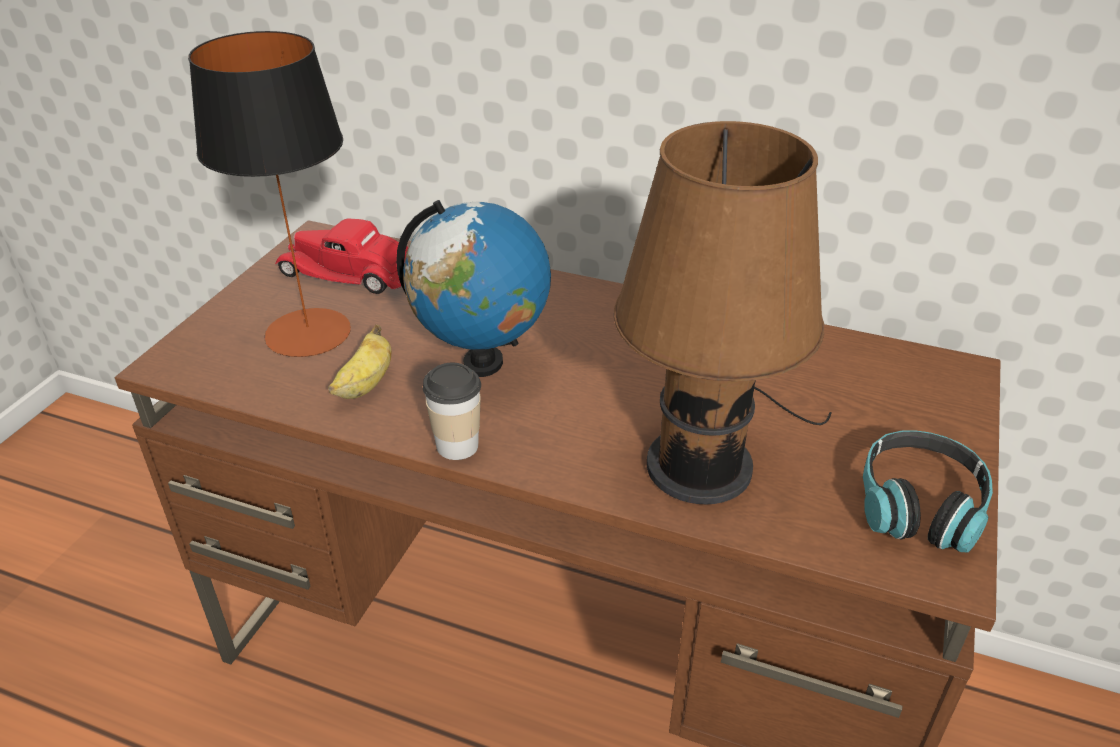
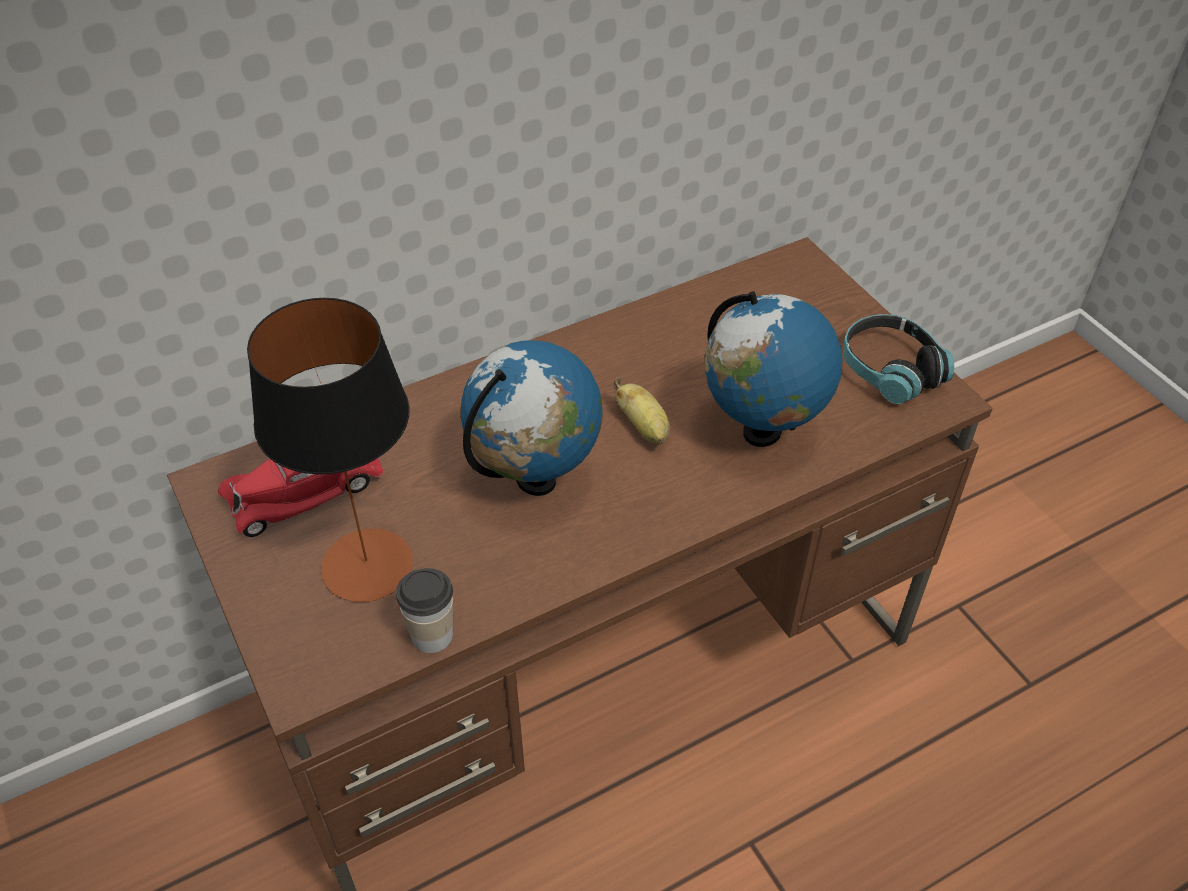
camera: 50 degrees left, 10 degrees up
(365, 385) = (485, 564): banana -> banana (644, 427)
(457, 445) = (618, 550): cup -> cup (432, 635)
(705, 459) = (761, 432): brown table lamp -> globe

